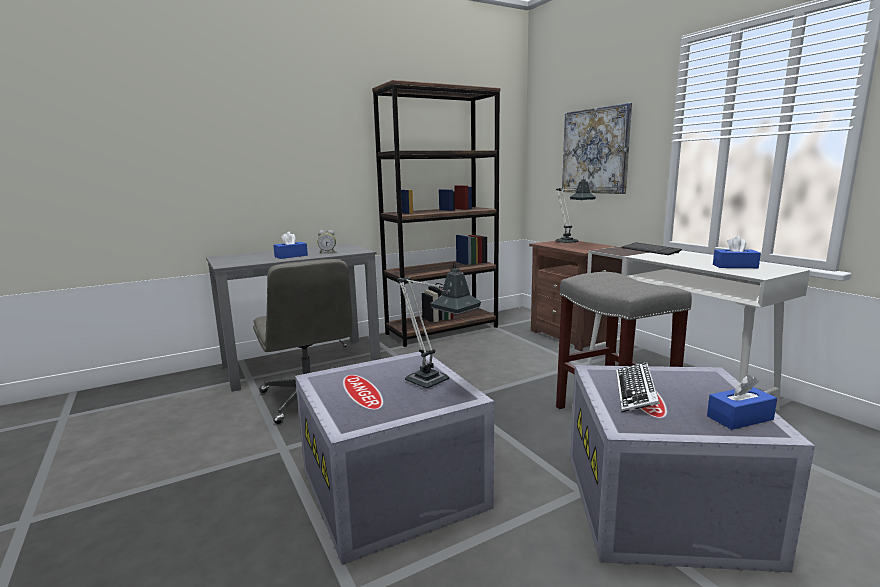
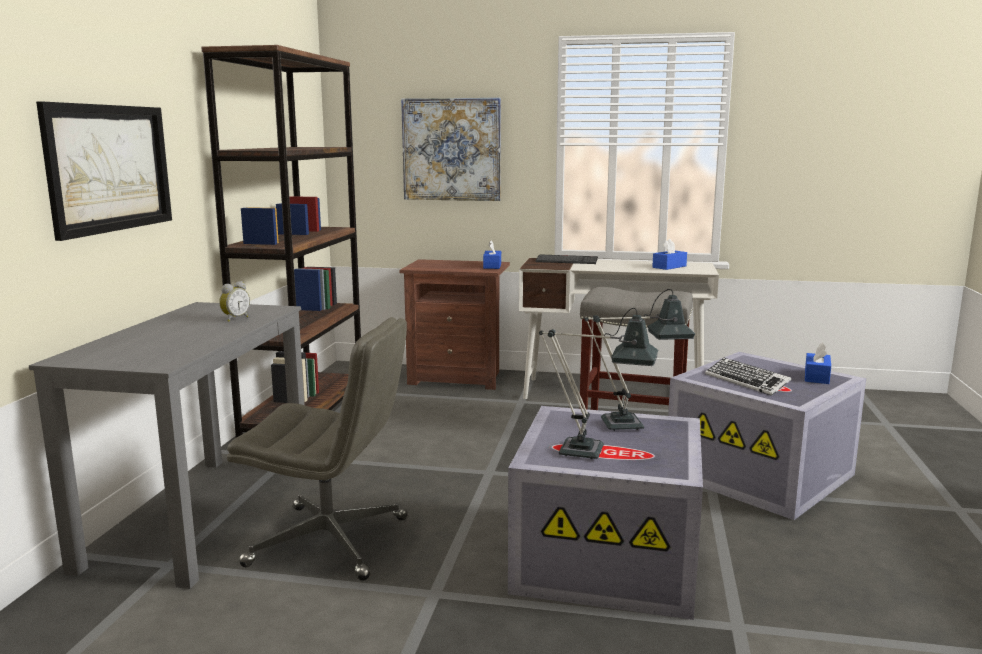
camera: 50 degrees left, 0 degrees up
(283, 161) = (109, 168): none -> picture
(291, 256) = (203, 333): blue tissue box -> blue tissue box (492, 266)
(570, 243) = (440, 263): table lamp -> table lamp (593, 453)

